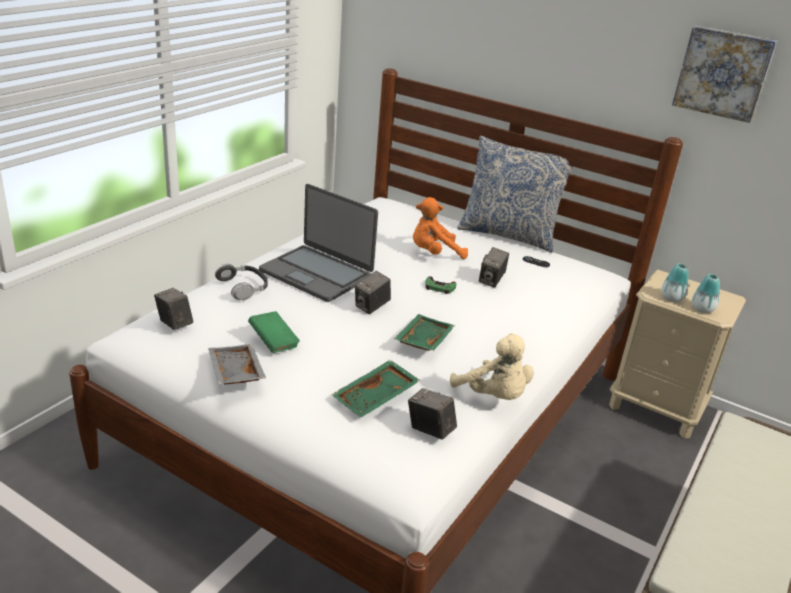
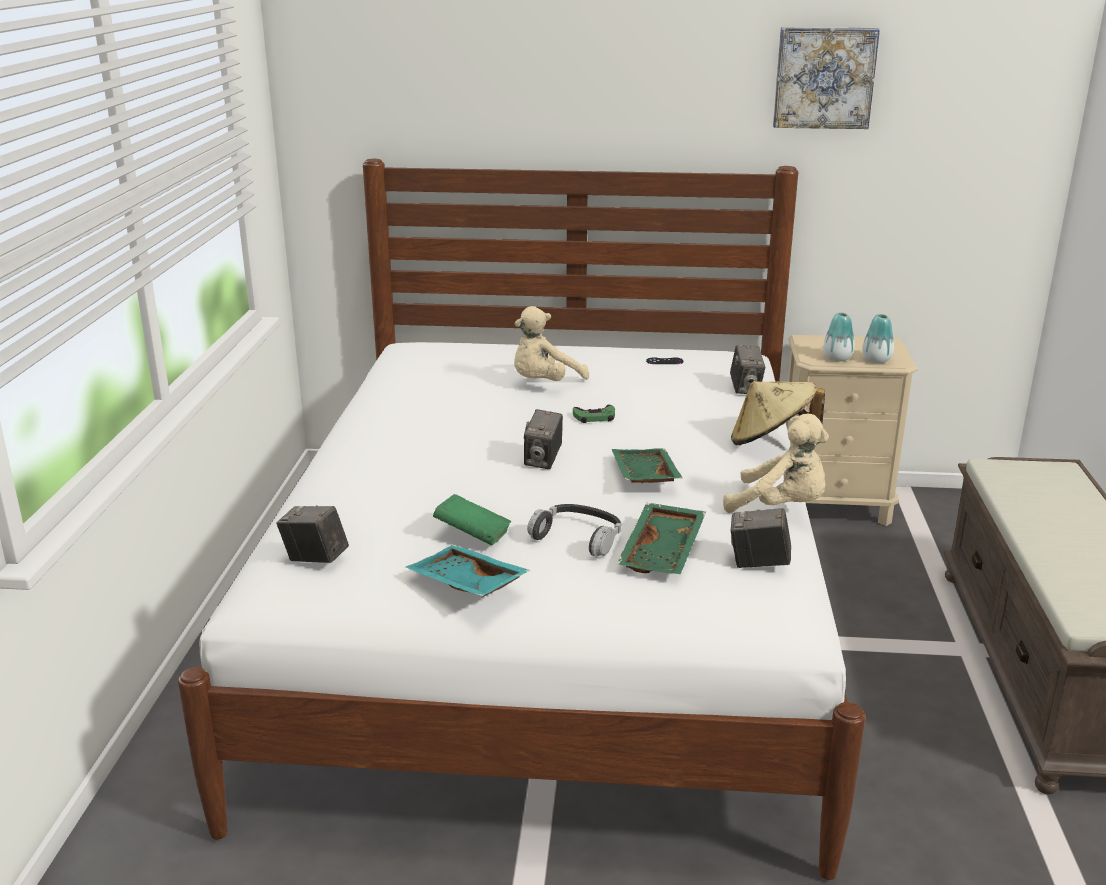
camera: 25 degrees left, 5 degrees down
(234, 372) = (465, 585): grey tray -> turquoise tray
(243, 287) = (355, 488): headphones -> headphones (578, 538)
(317, 274) = (432, 445): laptop -> none
(434, 253) = (544, 384): orange plush toy -> beige plush toy
(491, 281) = (642, 393): camera -> camera (746, 389)
(508, 235) = (599, 342): pillow -> none
(543, 346) = (771, 441): none -> beige hat

